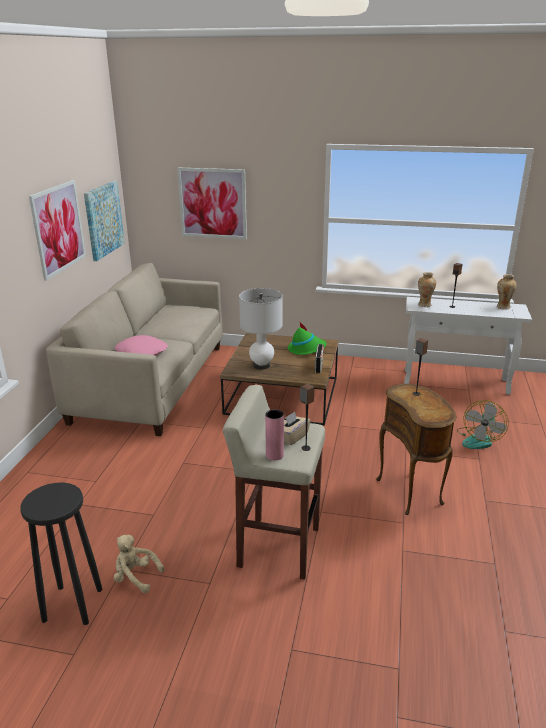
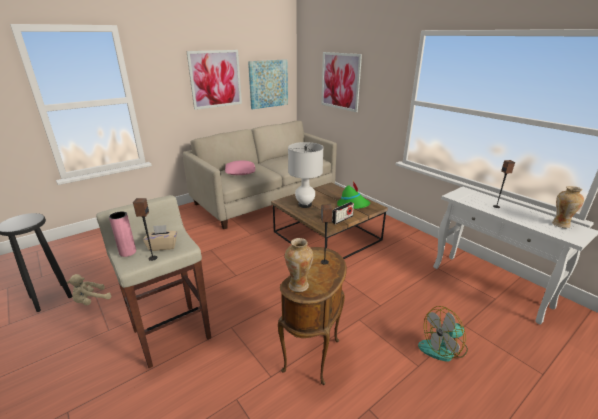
camera: 40 degrees right, 0 degrees up
(135, 577) = (91, 301): beige plush toy -> beige plush toy turned 105 degrees counterclockwise
(424, 305) = (468, 197): vase -> vase (299, 285)

